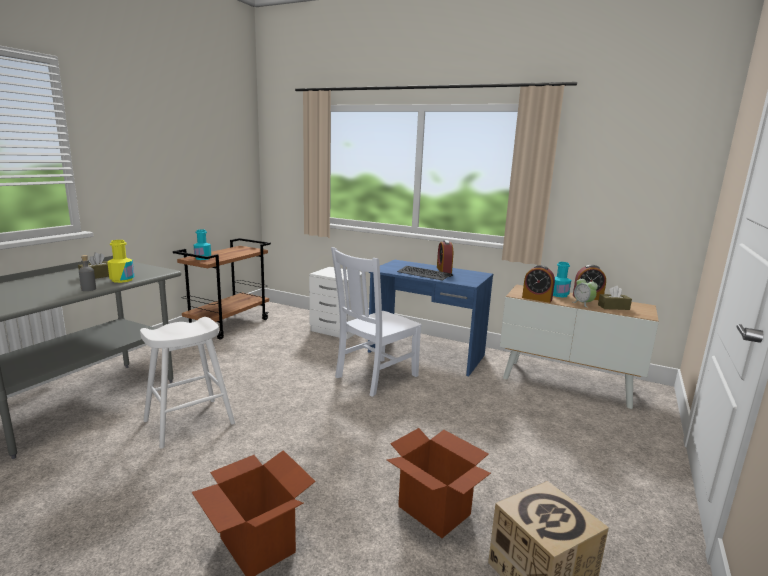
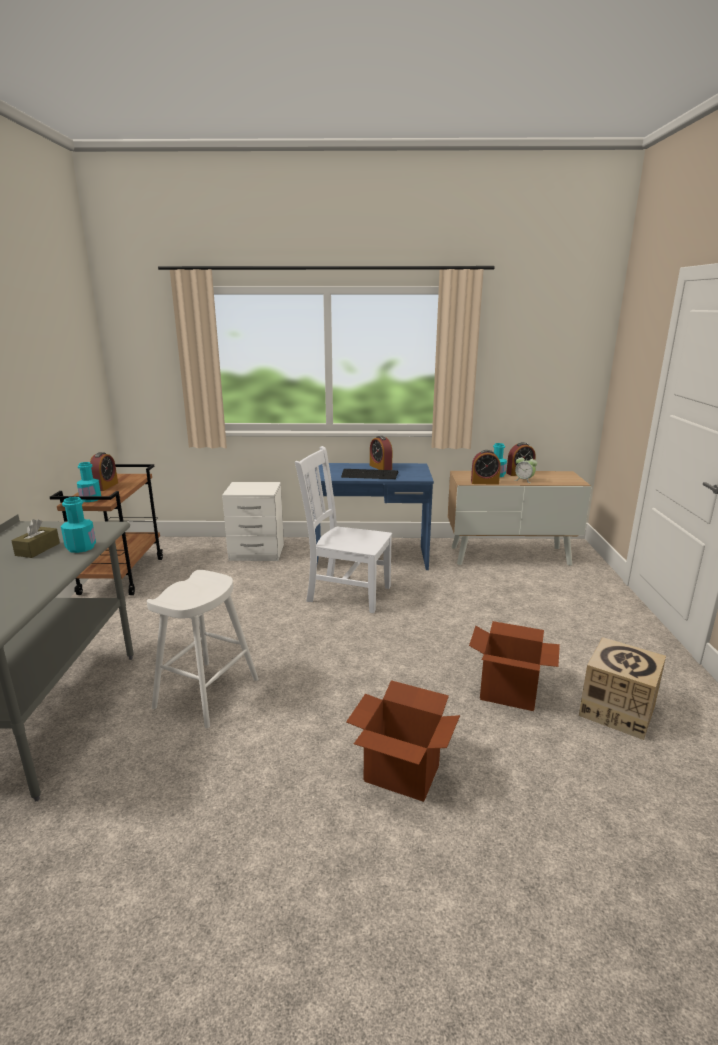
camera: 25 degrees left, 5 degrees up
(88, 289) = (63, 568): grey bottle -> none
(122, 280) = (81, 547): yellow bottle -> turquoise bottle
(225, 252) = (105, 486): none -> alarm clock
(374, 377) = (346, 593): white chair -> white chair turned 90 degrees clockwise
(613, 307) = (548, 479): brown tissue box -> none

